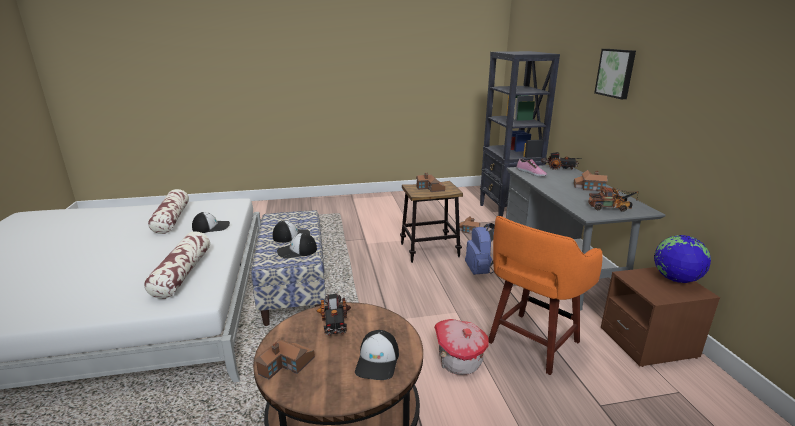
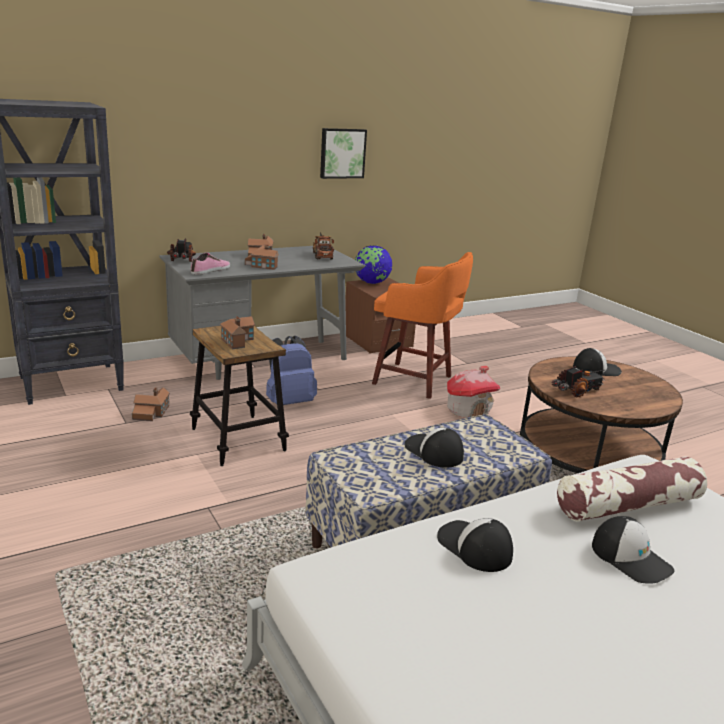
camera: 110 degrees left, 0 degrees up
(171, 219) = (486, 637): pillow -> none
(286, 365) = (649, 401): toy house -> toy house (262, 265)
(297, 251) = (474, 436): cap -> cap (631, 558)
(616, 73) = (223, 123): picture -> picture (342, 153)

